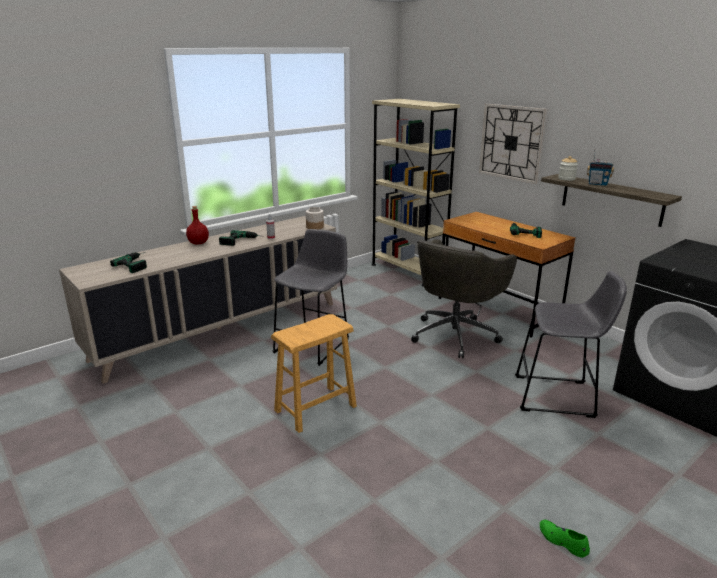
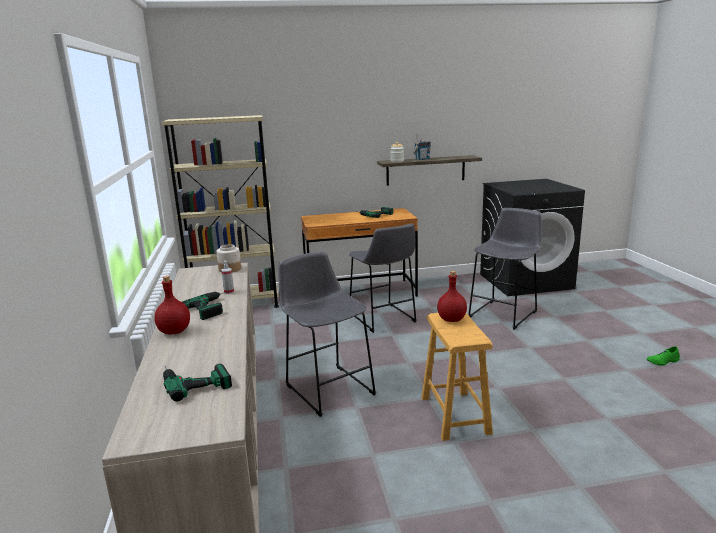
camera: 60 degrees left, 5 degrees down
(325, 324) = (452, 320): none -> red bottle
(456, 334) = (383, 319): grey office chair -> grey stool
(511, 142) = (327, 143): wall clock -> none

